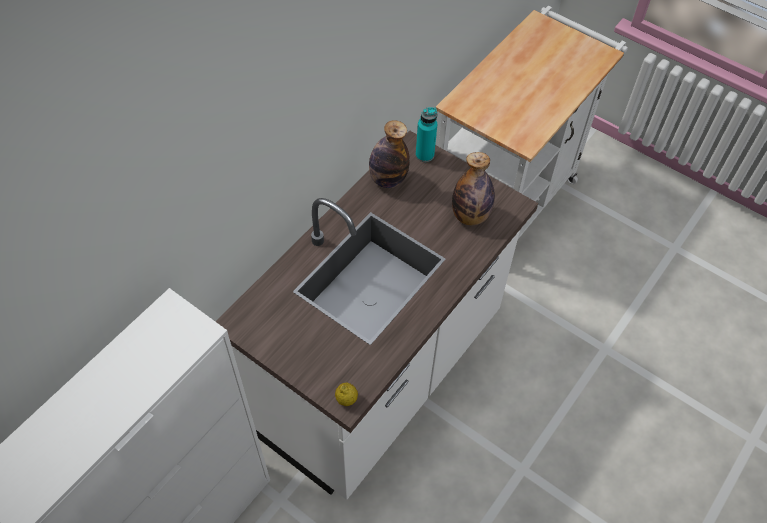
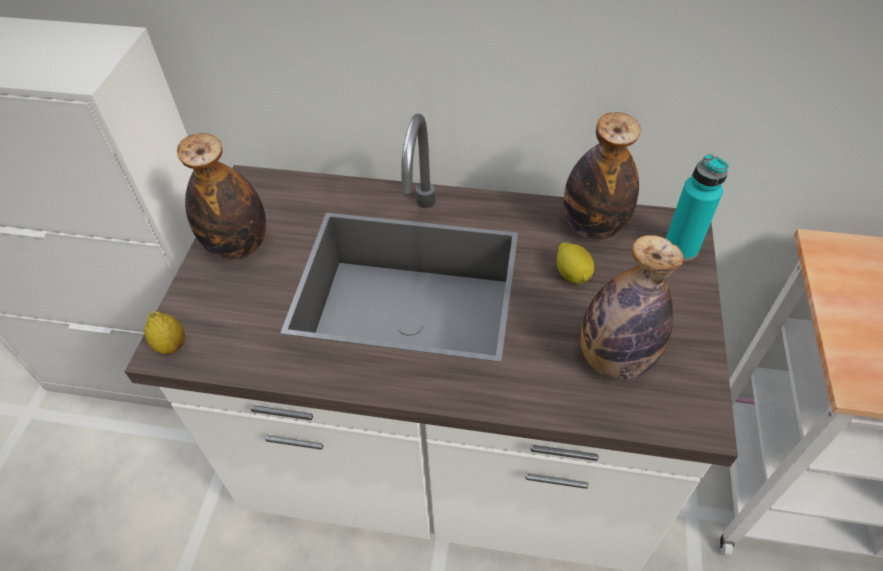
camera: 65 degrees right, 5 degrees down
(289, 344) = (238, 245): none -> bottle
(412, 204) = (572, 274): none -> lemon

